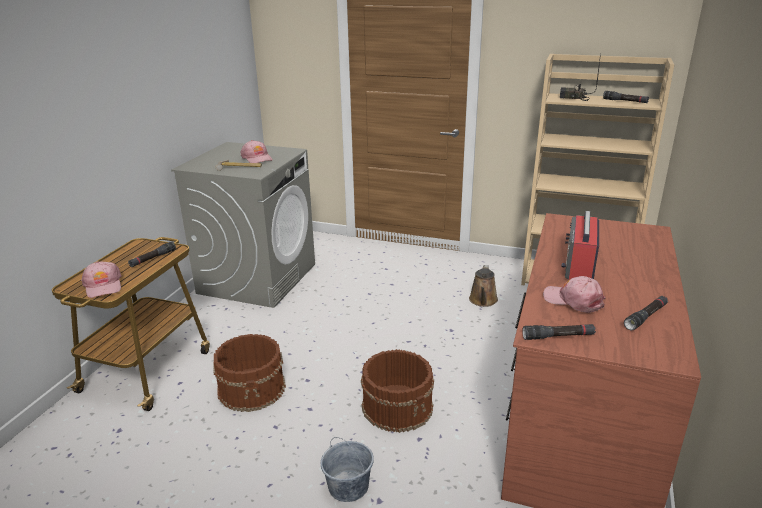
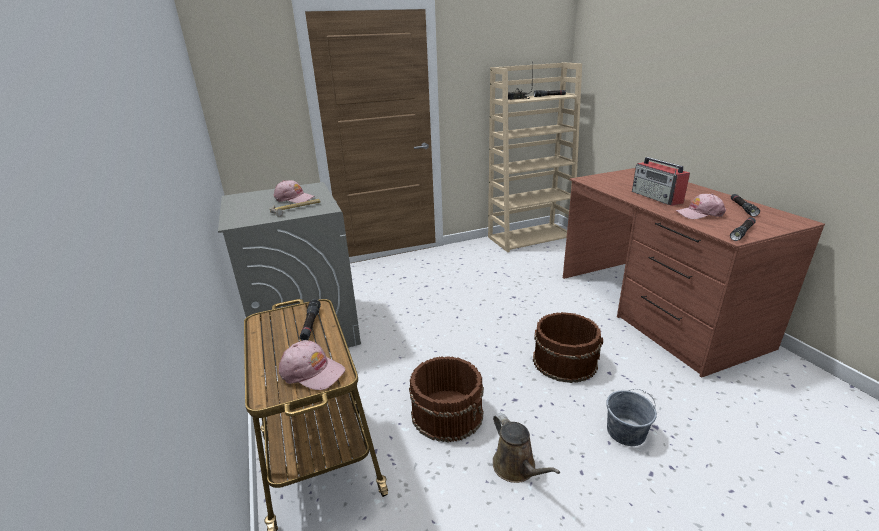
camera: 40 degrees left, 0 degrees up
(483, 301) = (502, 271): brown watering can -> brown watering can (516, 468)

